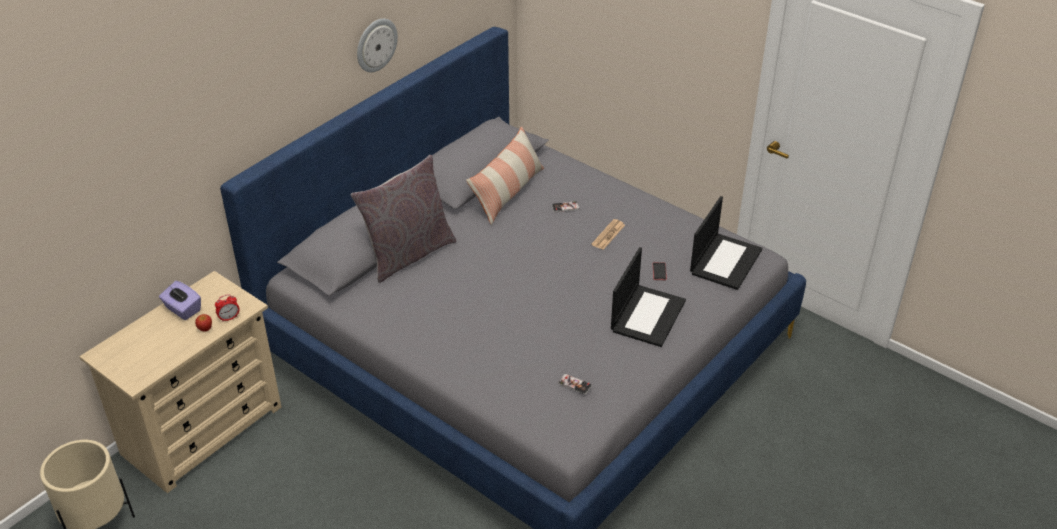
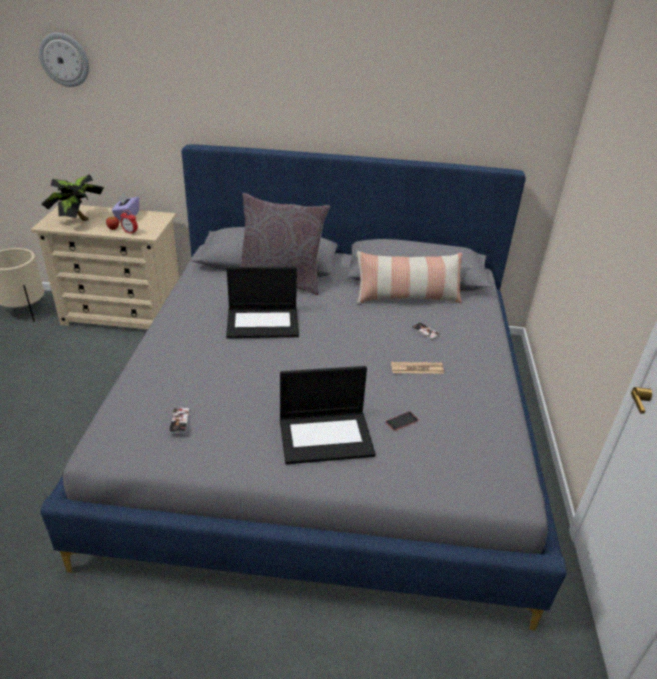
camera: 55 degrees right, 5 degrees down
(155, 352) = (78, 221): none -> potted plant
(376, 44) = (374, 112): wall clock -> wall clock (65, 60)
(725, 261) = (472, 465): laptop -> laptop (263, 322)

